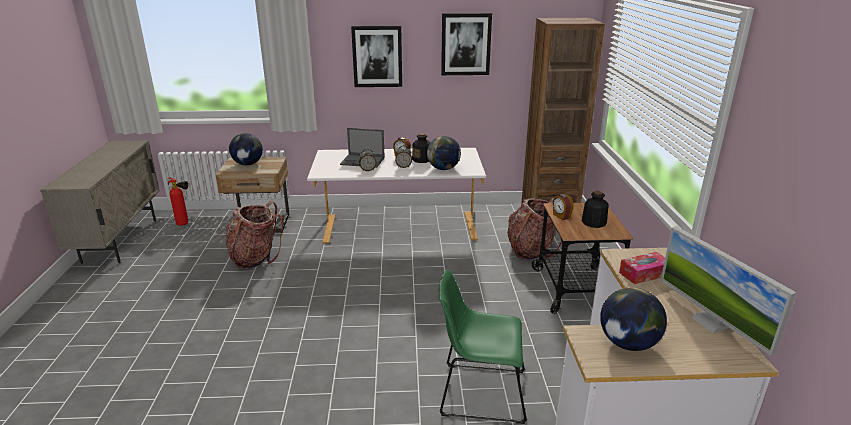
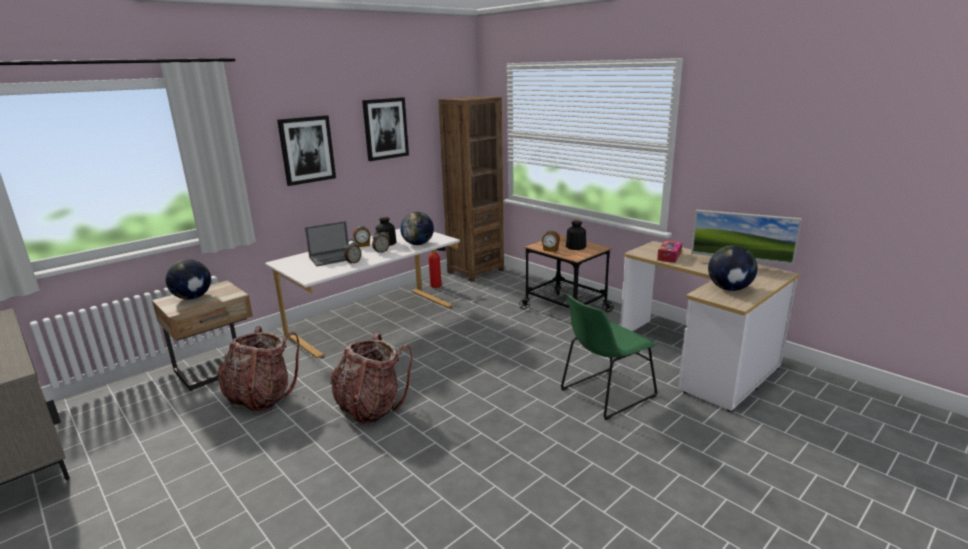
camera: 40 degrees left, 5 degrees down
(185, 224) = (106, 406): fire extinguisher -> fire extinguisher (438, 286)
(531, 250) = (501, 298): backpack -> backpack (371, 407)

